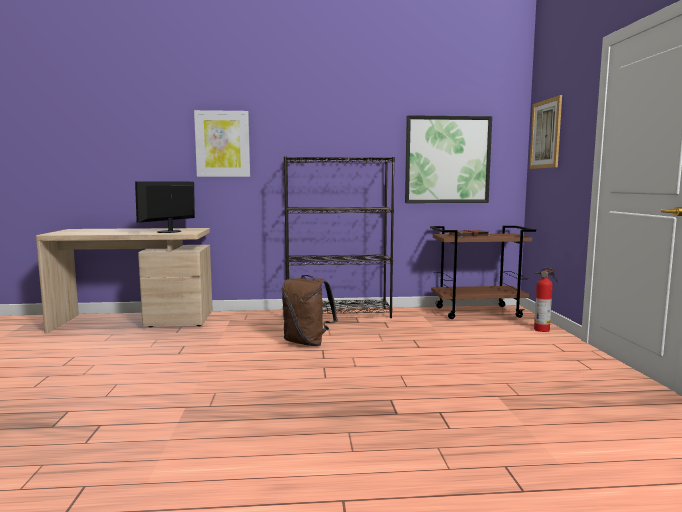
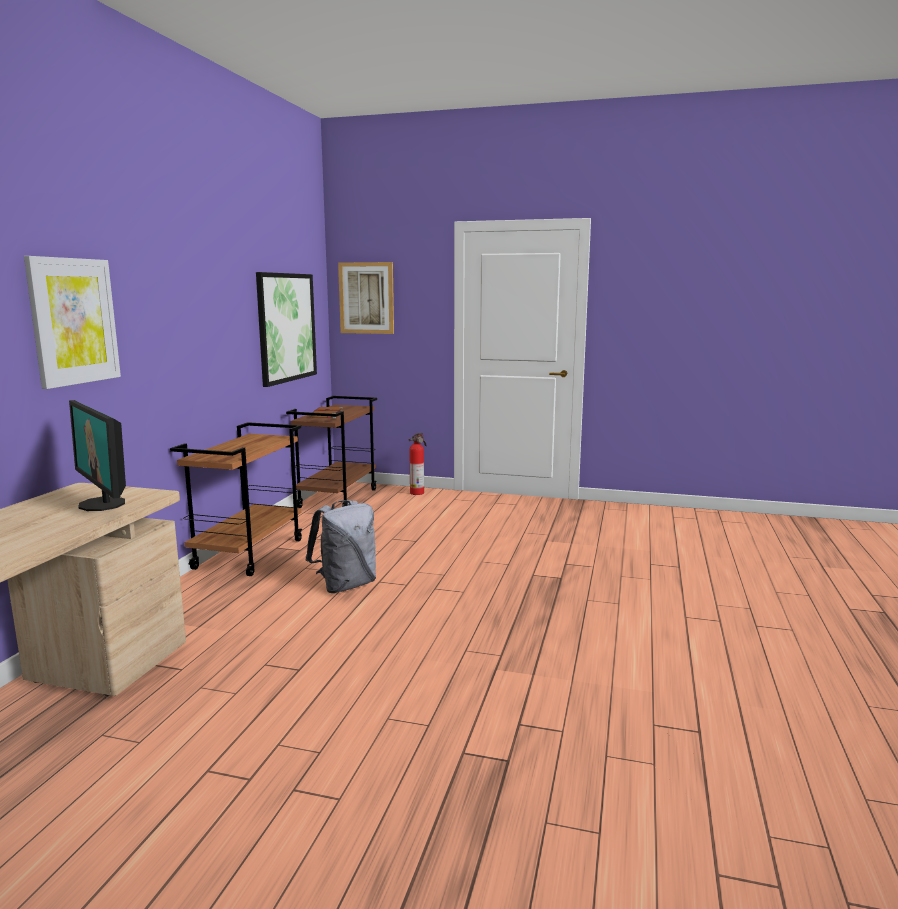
camera: 70 degrees left, 5 degrees up
(307, 343) = (346, 585): brown backpack -> grey backpack
(338, 314) = (249, 553): black bookcase -> brown cart

